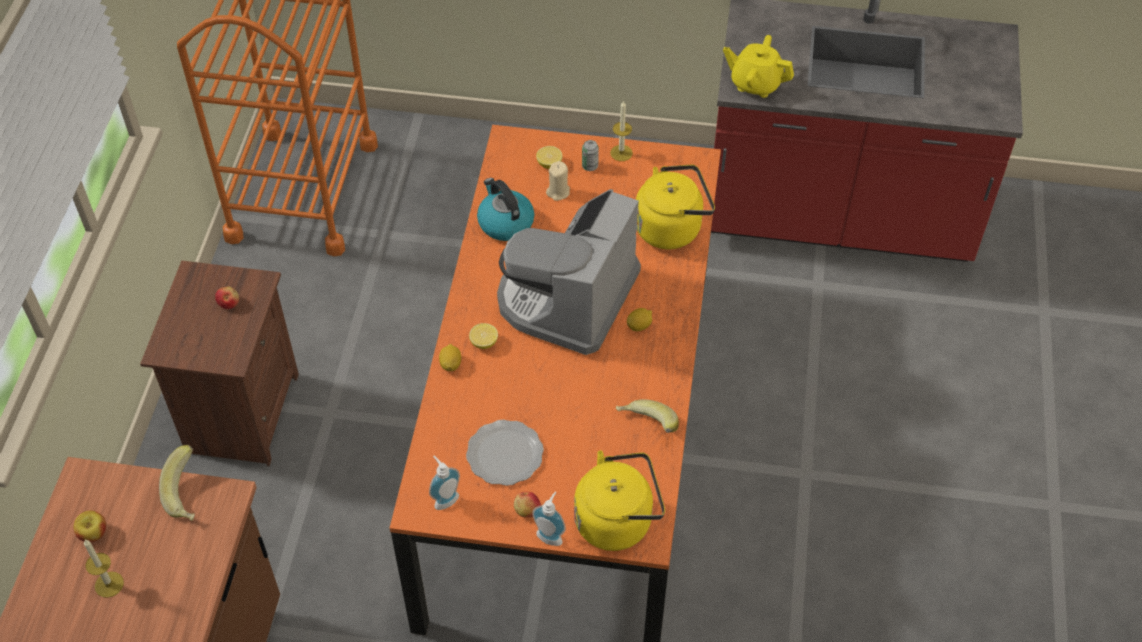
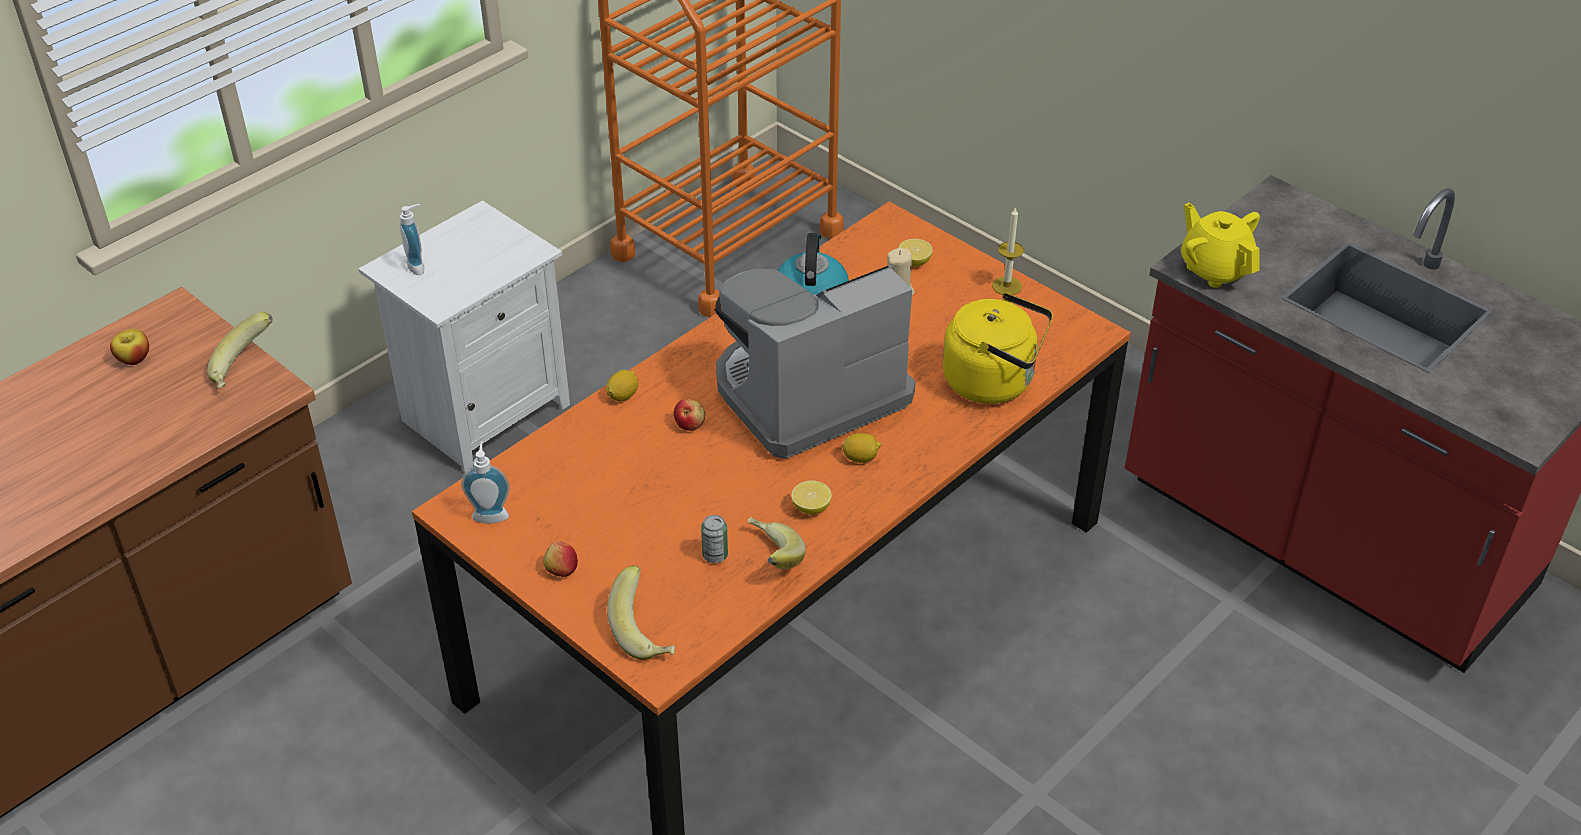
camera: 35 degrees right, 10 degrees down
(109, 584) = (101, 407): candle -> none
(229, 303) = (487, 255): apple -> apple (690, 424)
(240, 413) = (483, 412): brown nightstand -> white nightstand
(484, 342) = (677, 393): lemon -> lemon (811, 508)
(503, 454) = (591, 505): plate -> none
(551, 535) = (561, 606): soap dispenser -> soap dispenser (419, 266)
(590, 166) = (958, 283): can -> can (715, 555)
(618, 520) = (646, 632): yellow kettle -> banana

